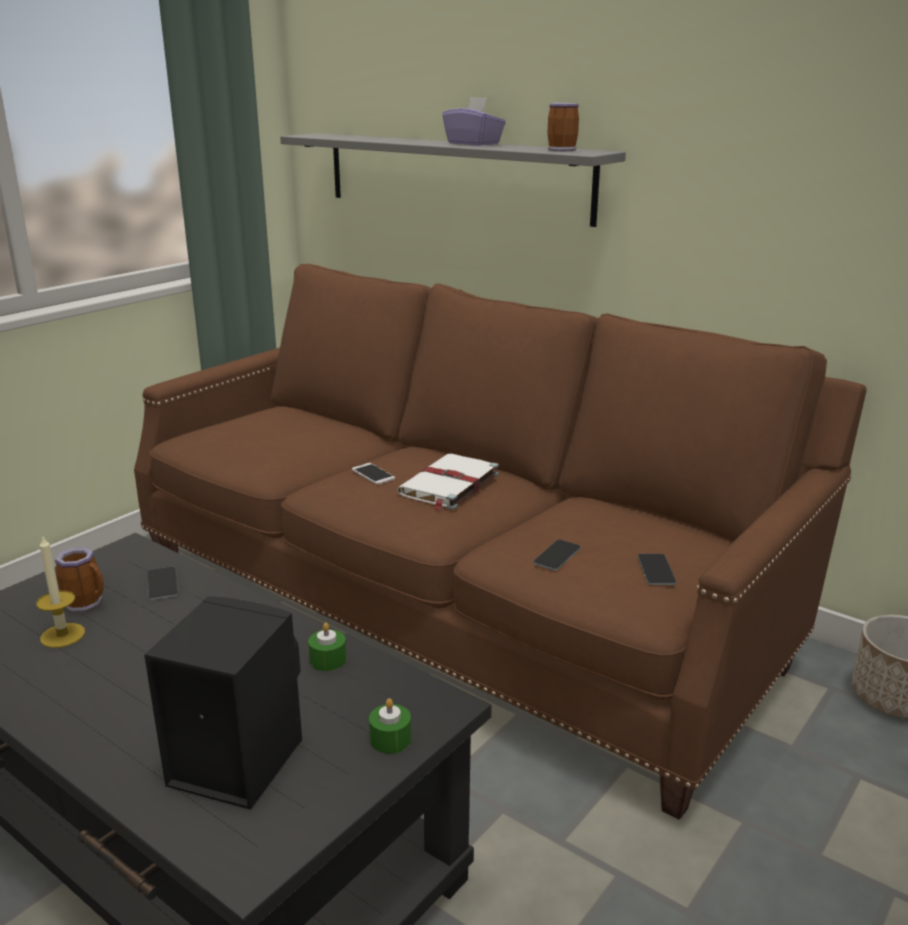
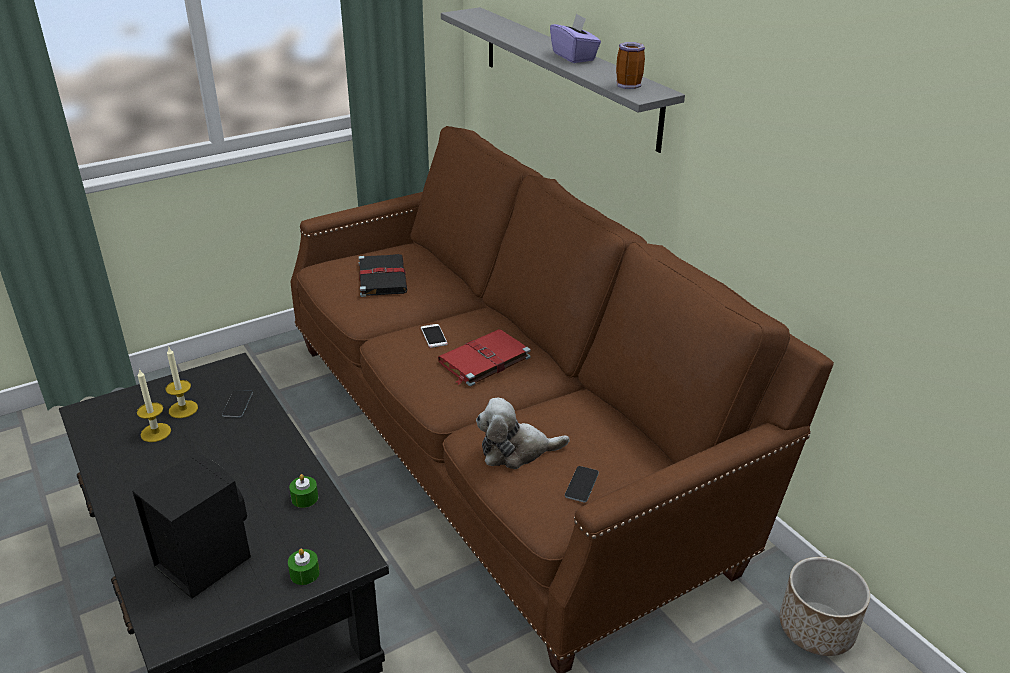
camera: 20 degrees right, 10 degrees up
(87, 603) = (183, 409): mug -> candle
(268, 434) = (382, 277): none -> black book
(448, 485) = (483, 360): white book -> red book
(557, 555) = (516, 451): phone -> plush toy

